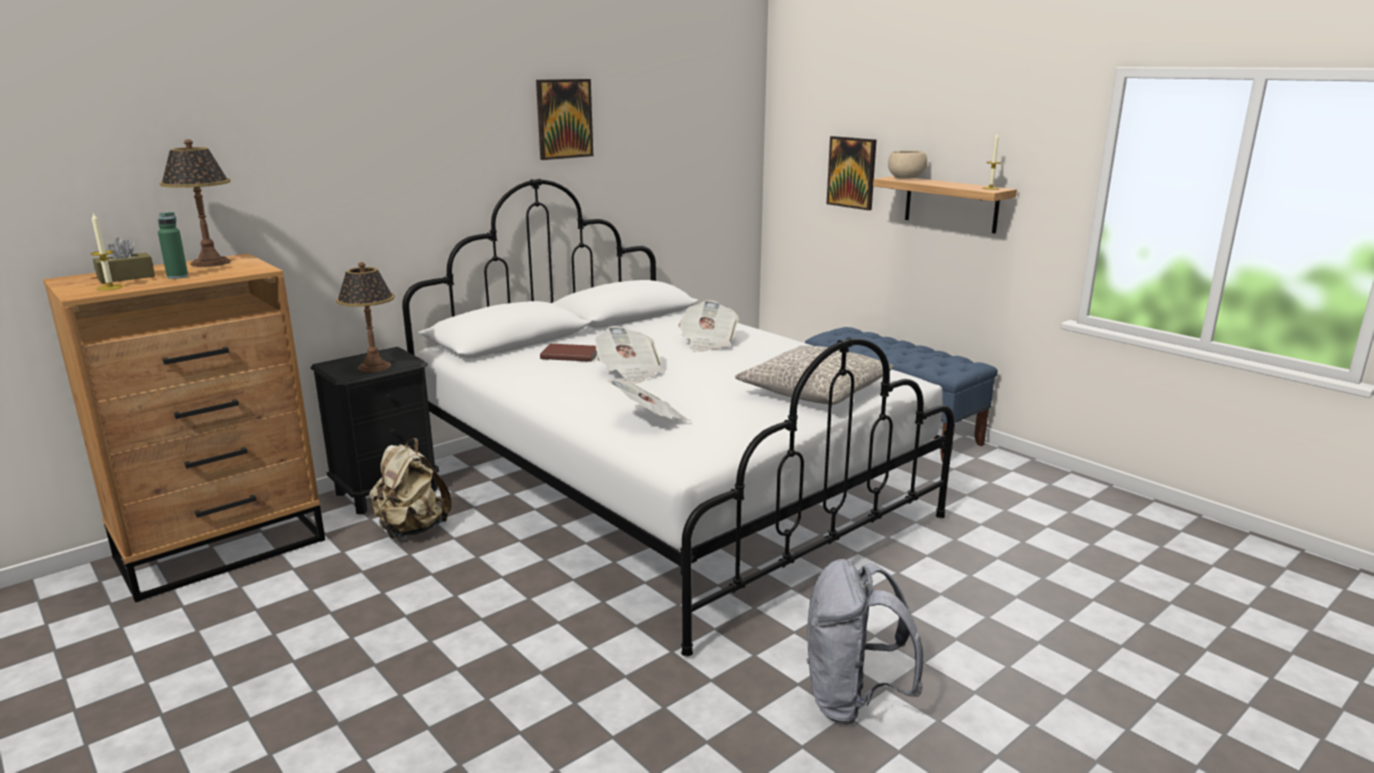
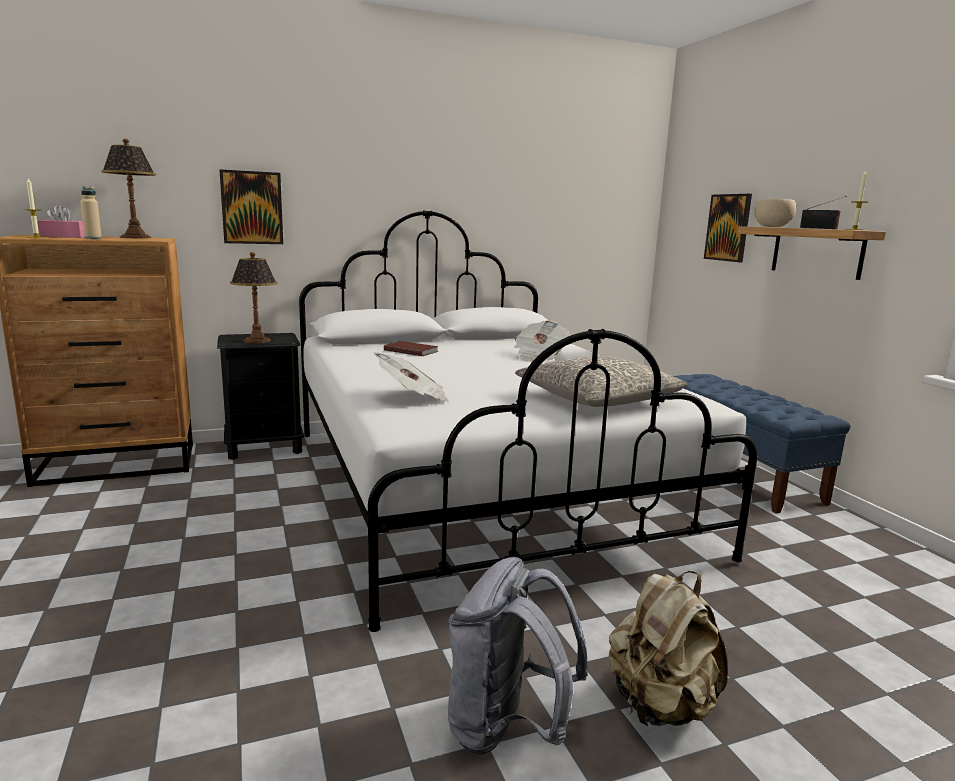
camera: 20 degrees right, 5 degrees down
(126, 277) = (62, 236): brown tissue box -> pink tissue box
(177, 276) = (93, 238): green bottle -> beige bottle
(411, 530) = (253, 477): beige backpack -> beige backpack (660, 705)
(564, 119) = (460, 163): picture -> picture (252, 208)
(629, 372) = (443, 366): newspaper -> none
(957, 185) = (820, 228): none -> radio

